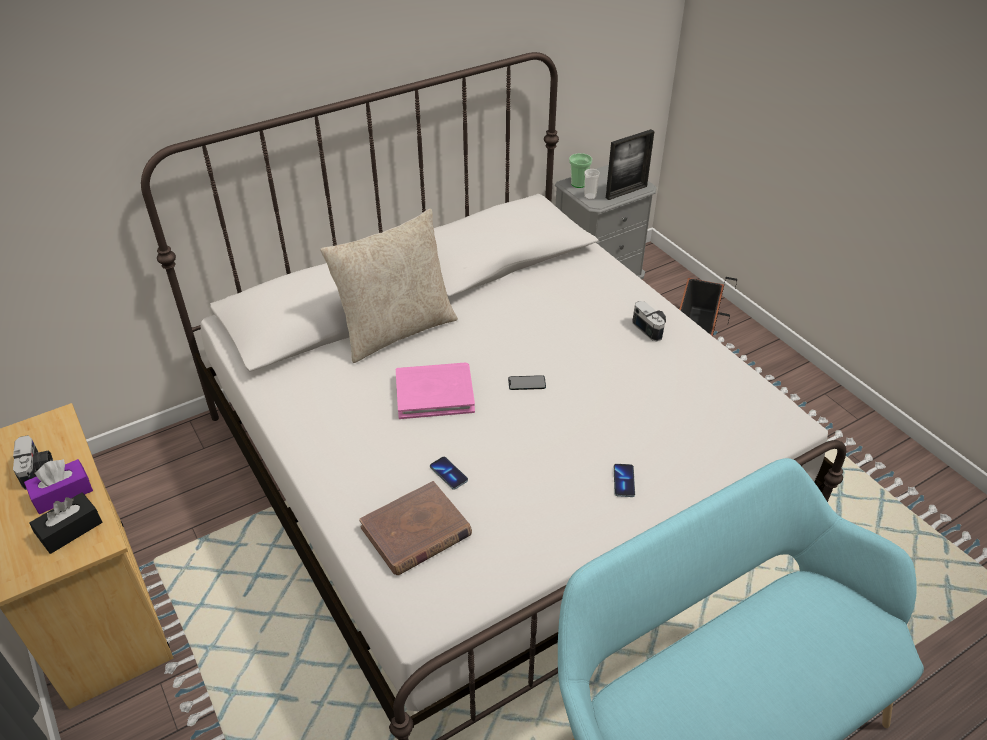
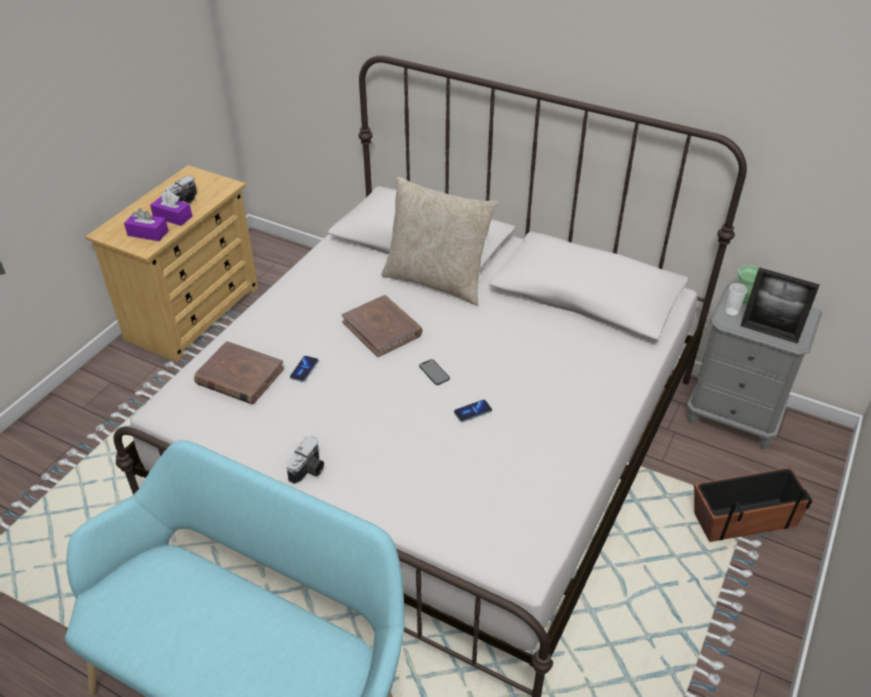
camera: 60 degrees right, 0 degrees up
(70, 530) = (148, 233): black tissue box -> purple tissue box
(434, 393) = (382, 328): pink book -> brown book
(624, 481) = (362, 470): phone -> phone (473, 412)
(651, 328) = (575, 423): camera -> camera (309, 470)

